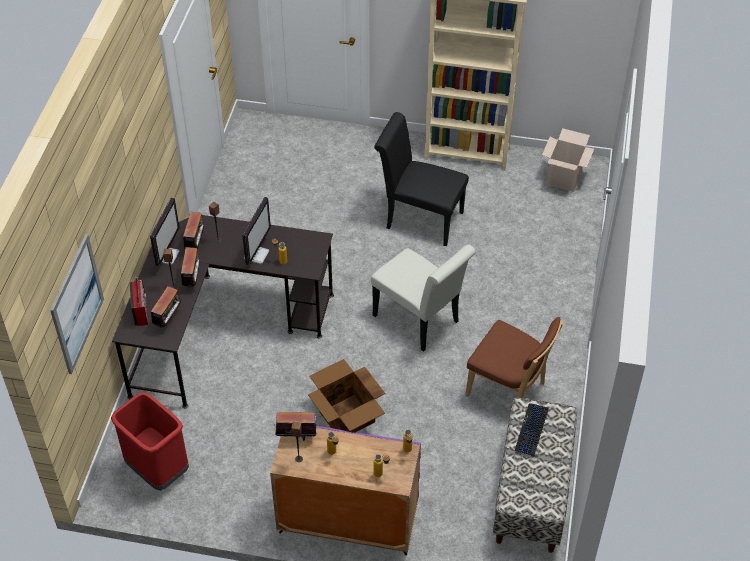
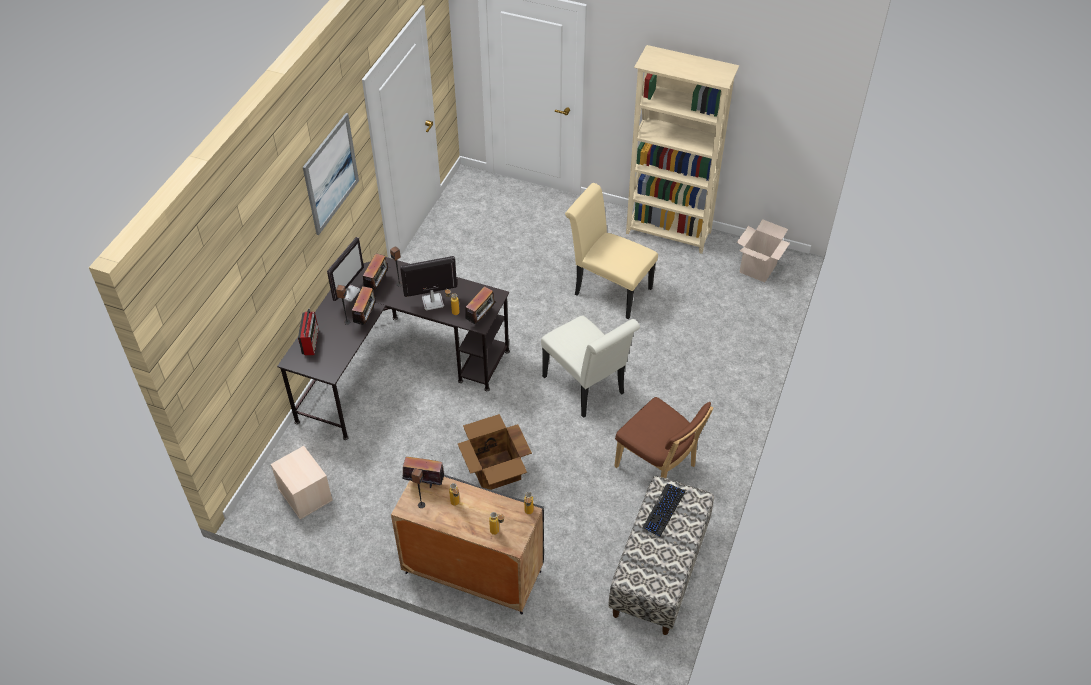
camera: 10 degrees right, 0 degrees up
(77, 304) = (233, 325): picture -> picture (331, 174)
(158, 469) = (306, 495): red trash can -> beige storage box
(168, 319) = (334, 353): radio -> radio (481, 318)
(256, 254) = (432, 302): monitor -> monitor turned 135 degrees counterclockwise
(347, 521) = (472, 572): purple cabinet -> black cabinet
(419, 219) = (608, 289): black chair -> beige chair

